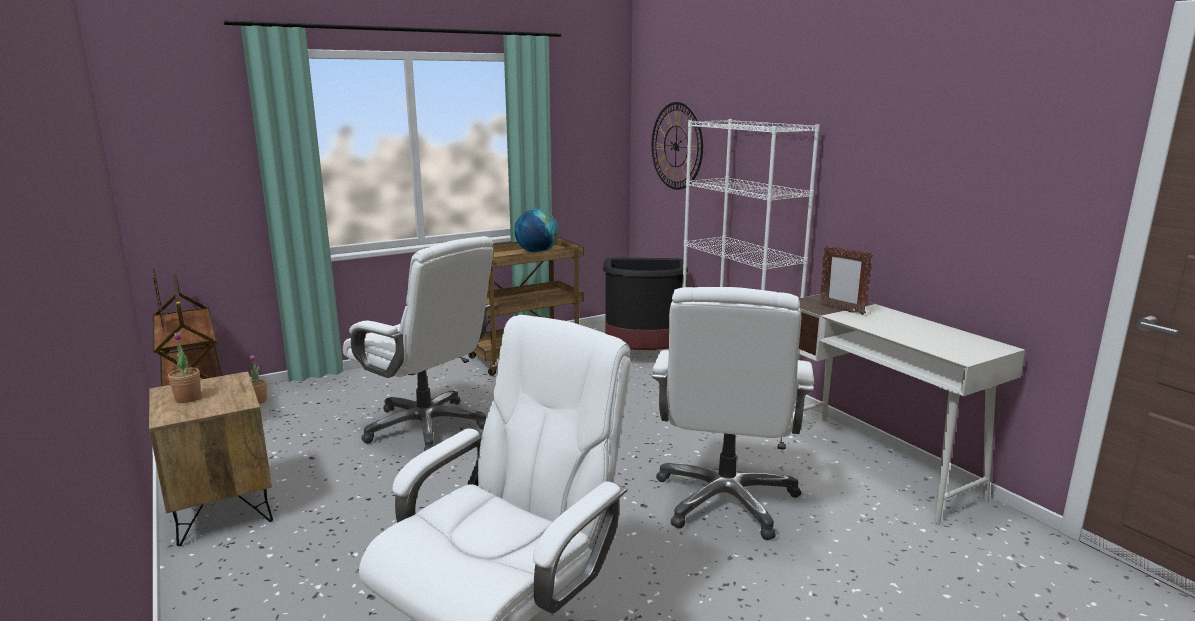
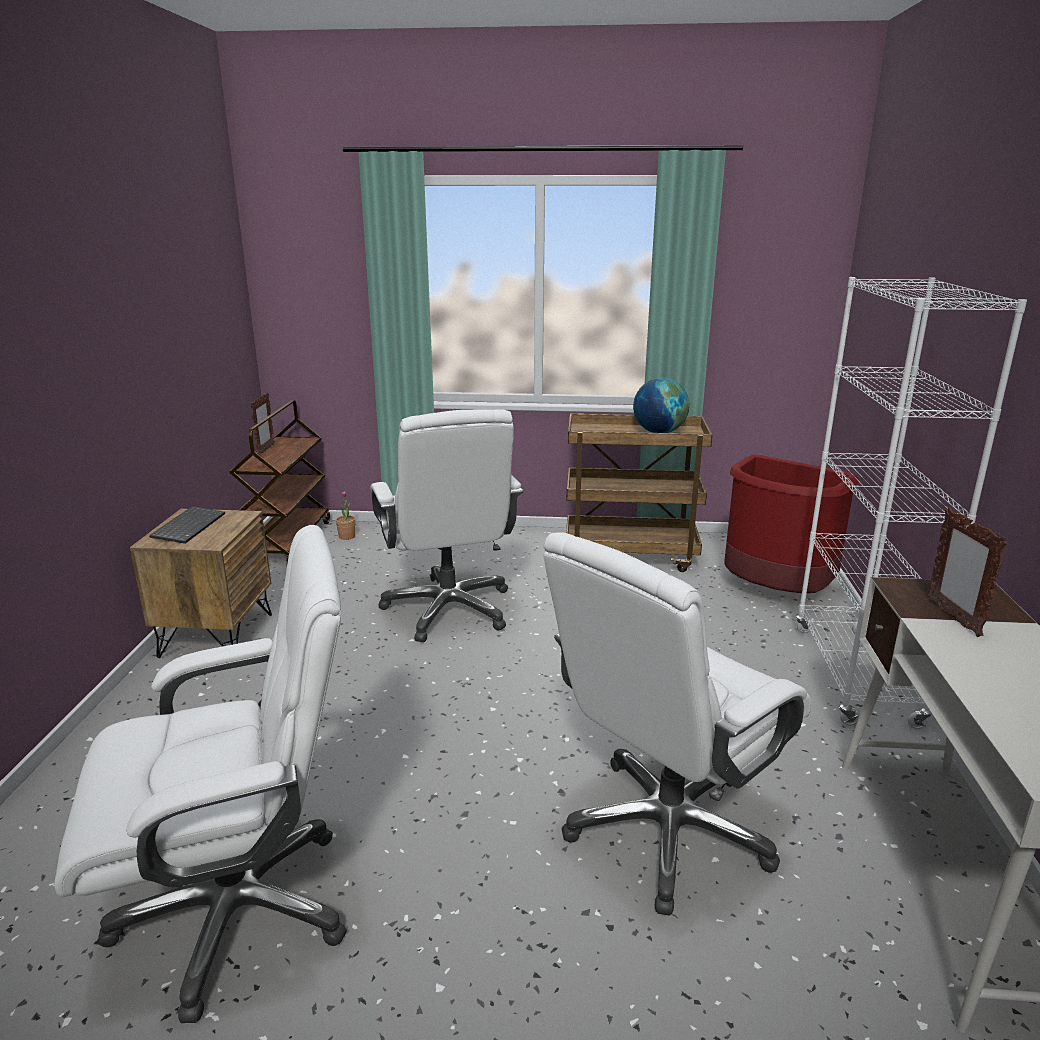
camera: 35 degrees right, 5 degrees up
(188, 398) = (188, 526): potted plant -> keyboard
(644, 355) = (775, 592): black trash can -> red trash can
(676, 146) = (881, 311): wall clock -> none

